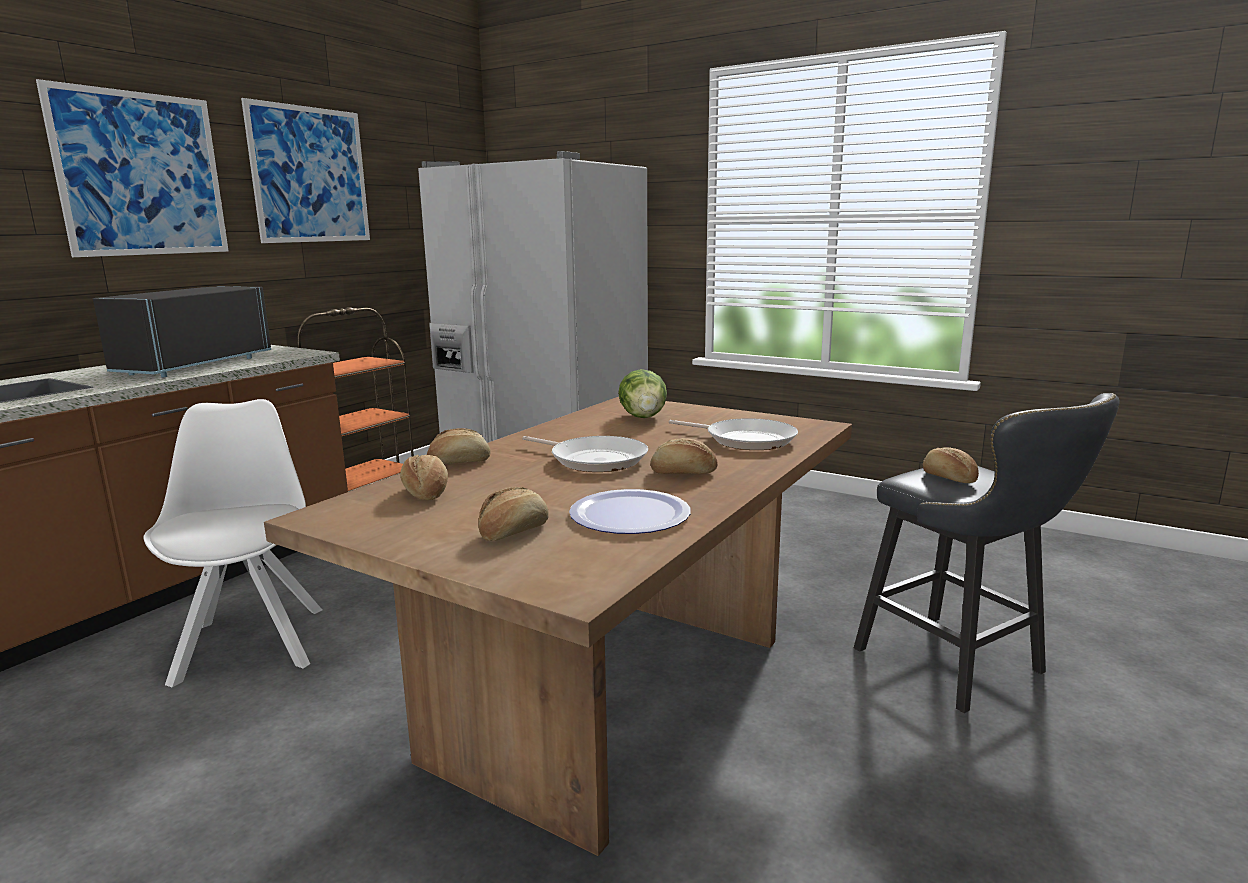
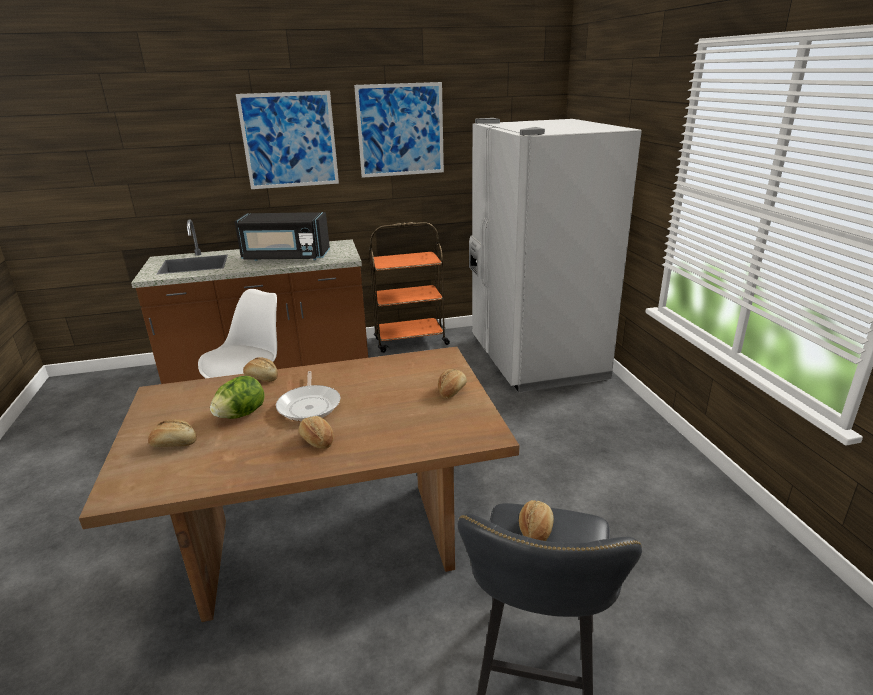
camera: 45 degrees right, 10 degrees up
(192, 365) = (286, 257): black microwave -> black microwave turned 150 degrees counterclockwise
(425, 493) = (207, 396): bread -> bread (451, 391)
(630, 515) = (227, 460): plate -> none
(643, 417) = (415, 376): lettuce -> lettuce (241, 414)
(746, 440) = (414, 427): frying pan -> none

